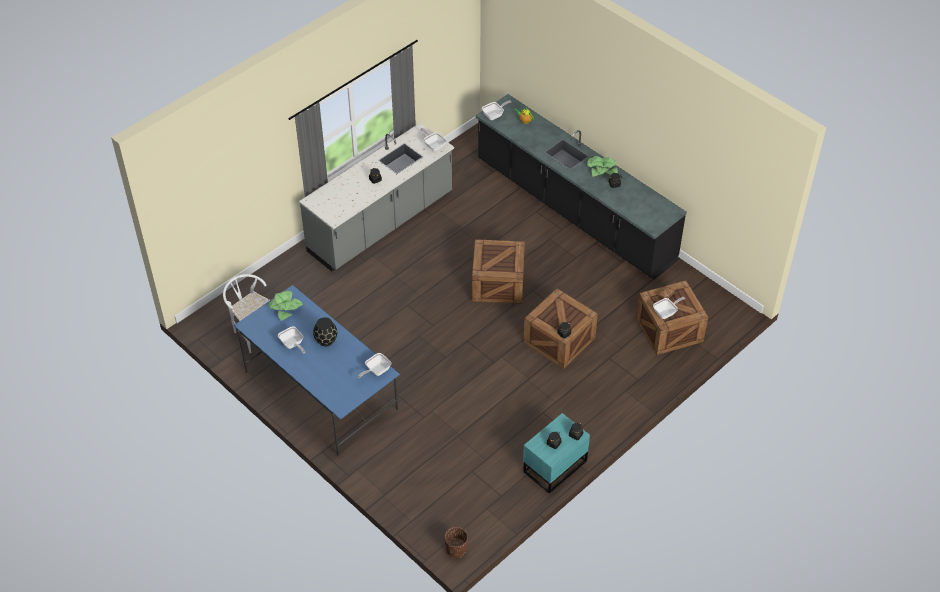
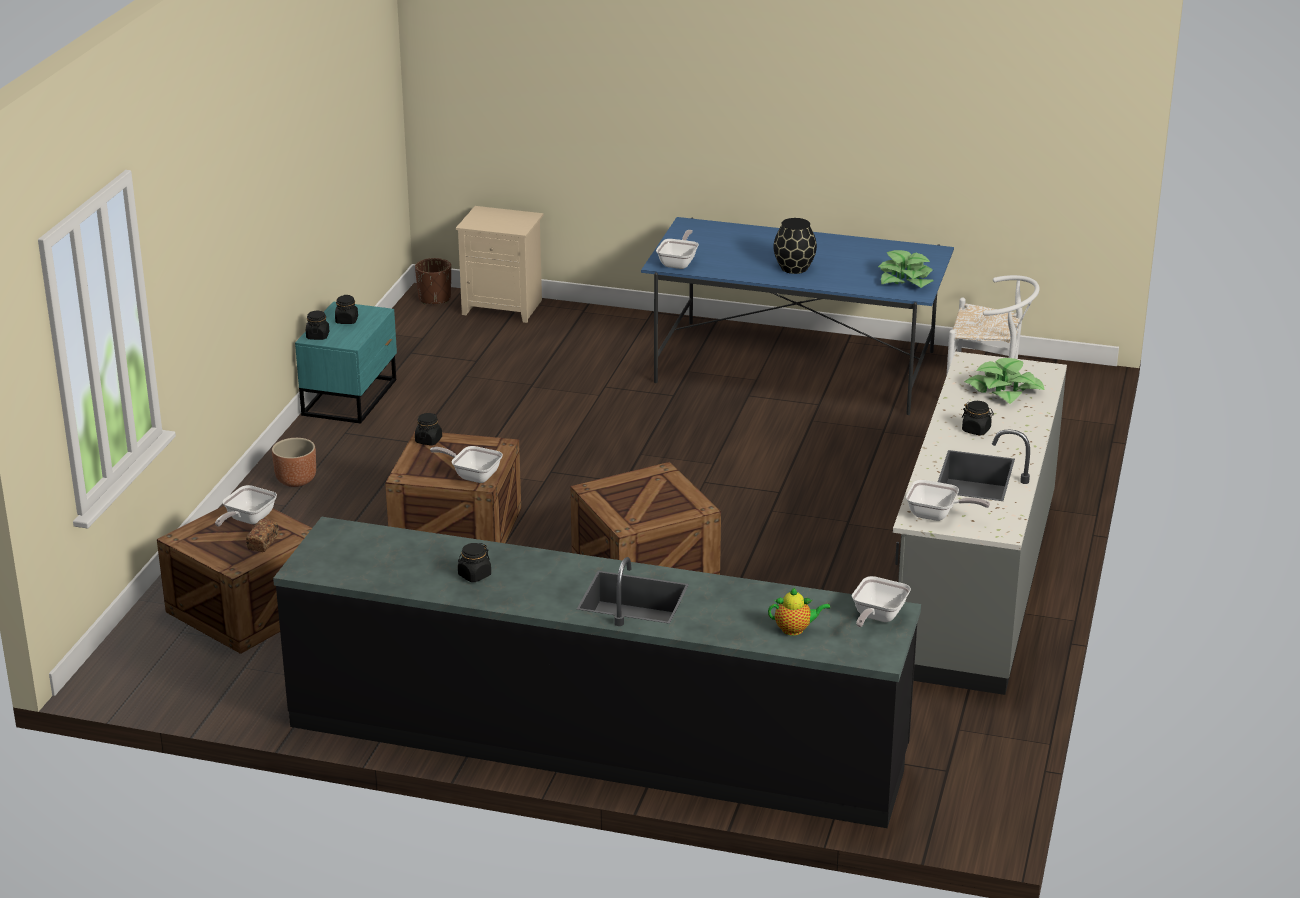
camera: 150 degrees right, 20 degrees down
(292, 345) = (838, 252): frying pan -> frying pan (472, 475)
(423, 520) = (504, 307): none -> beige nightstand
(602, 169) = (525, 594): potted plant -> potted plant (1004, 391)
(612, 407) = (296, 481): none -> brown planter

